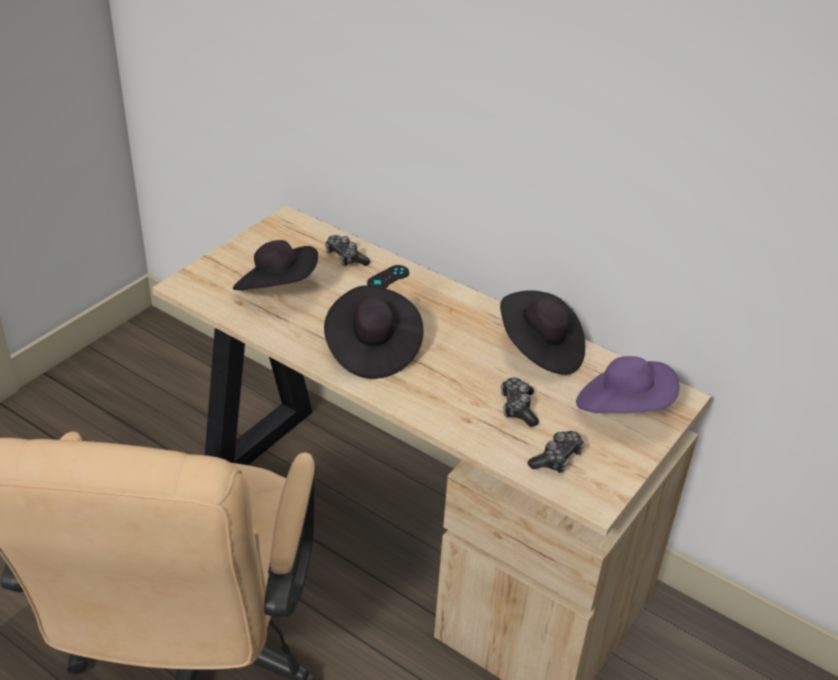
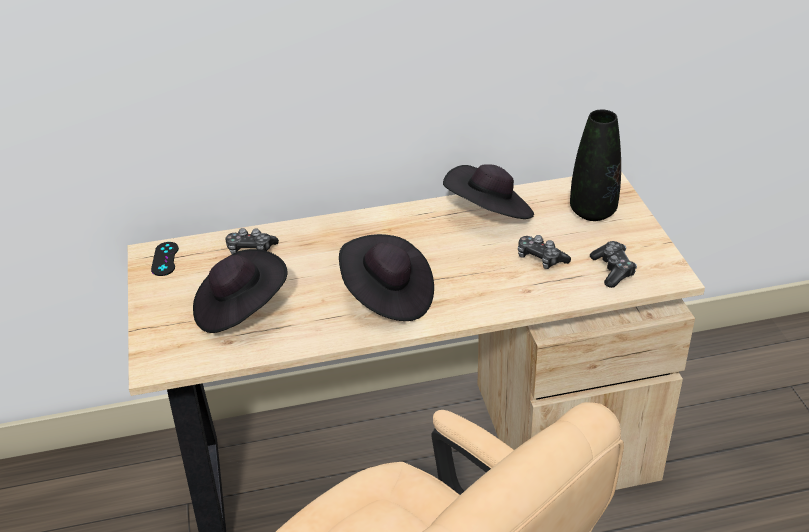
camera: 45 degrees left, 0 degrees up
(388, 278) = (308, 240): black game controller -> black game controller (165, 259)
(623, 408) = (592, 212): purple hat -> black vase

